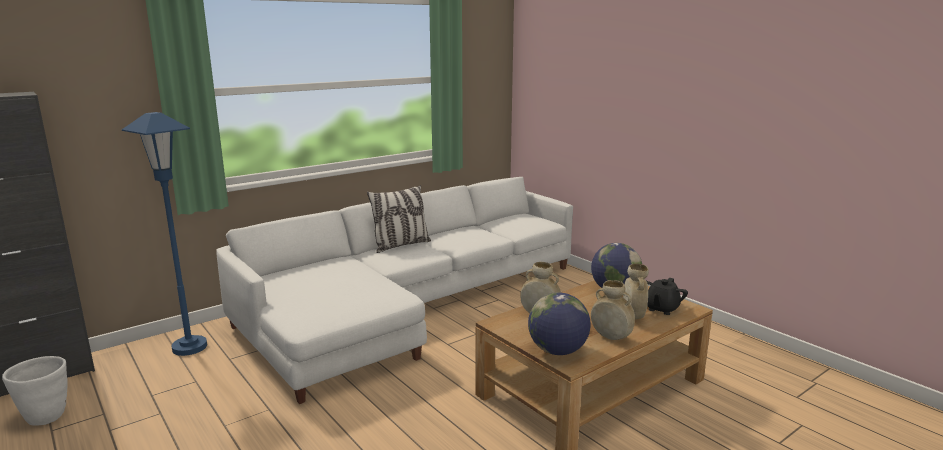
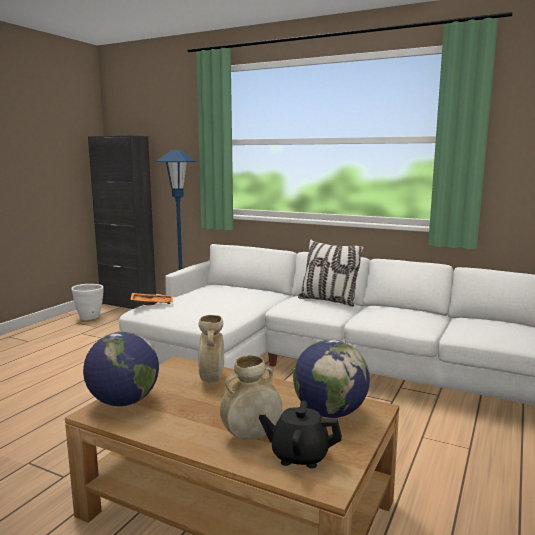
camera: 65 degrees right, 5 degrees down
(300, 313) = (152, 303): none -> orange tray
(611, 337) = (176, 428): beige vase -> none

